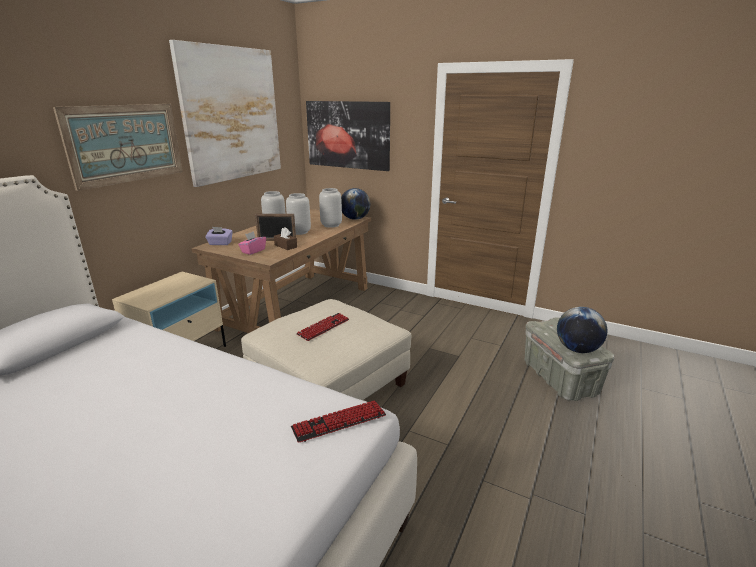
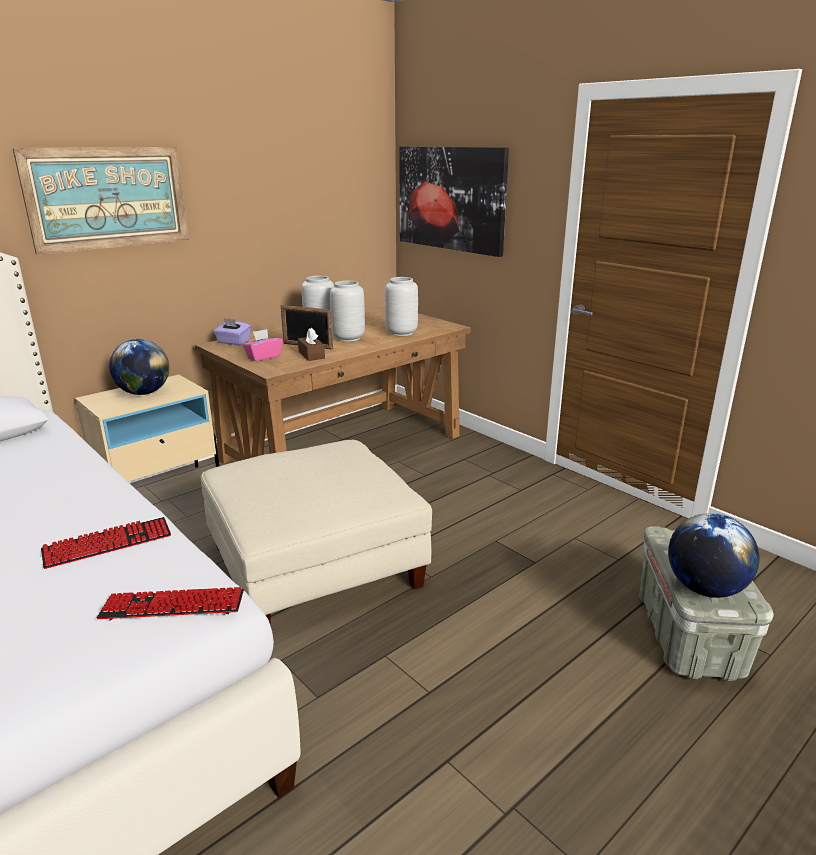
camera: 20 degrees right, 0 degrees up
(232, 114) = (274, 164): picture -> none
(323, 327) = (305, 477): keyboard -> keyboard (108, 544)
(355, 219) = (444, 327): globe -> globe (144, 393)

